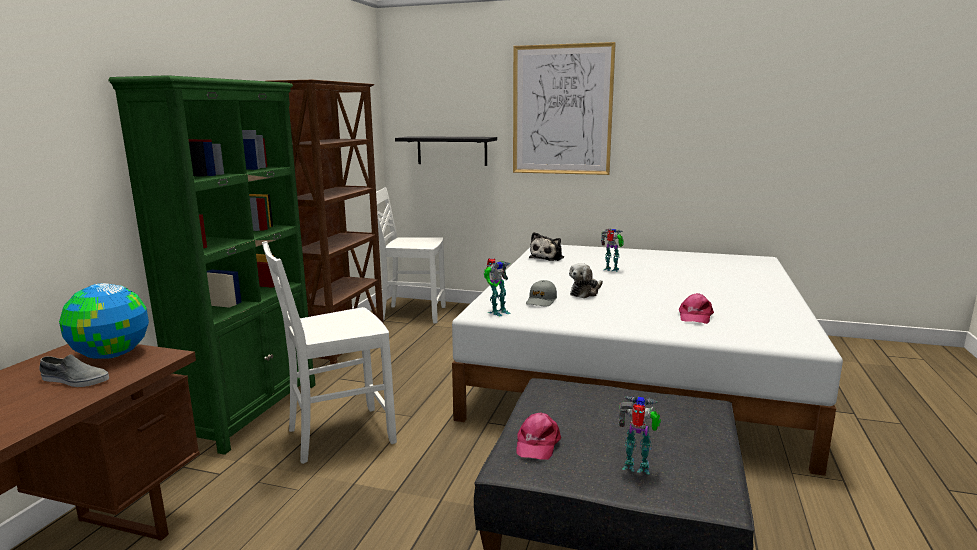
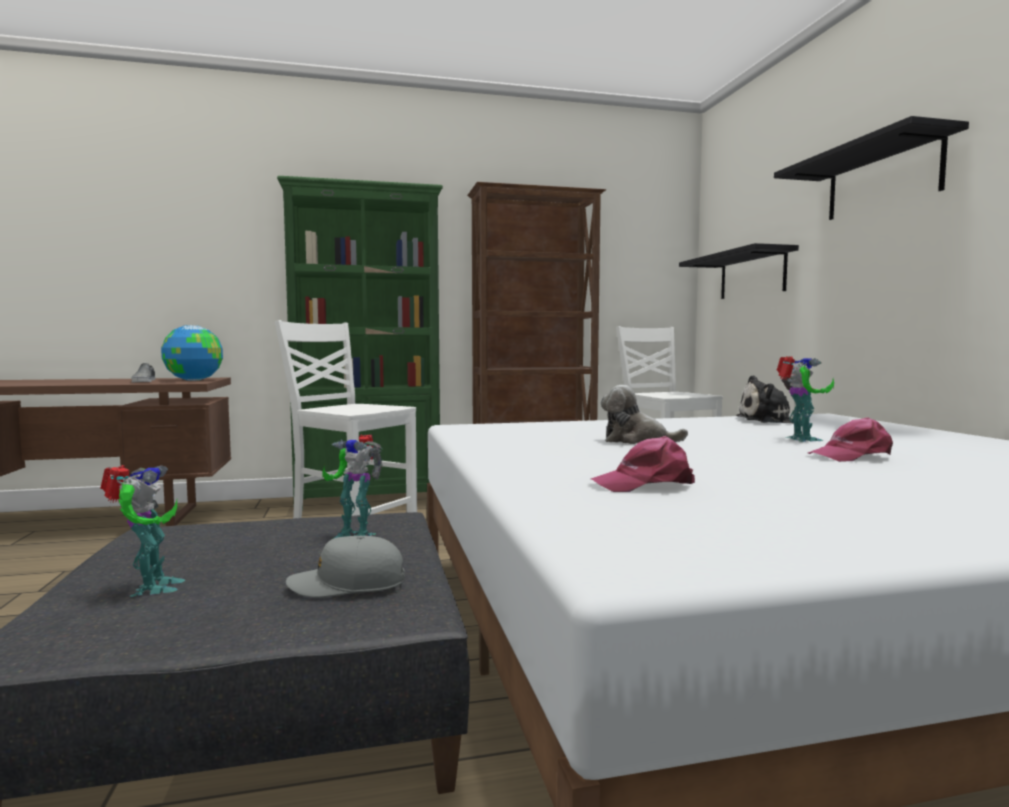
camera: 60 degrees right, 10 degrees down
(497, 312) = (476, 429): toy robot -> toy robot (354, 534)
(537, 443) = (216, 534): pink cap -> pink cap (851, 456)
(541, 301) = (554, 434): grey cap -> grey cap (347, 584)
(562, 110) = (882, 179): picture -> black shelf

